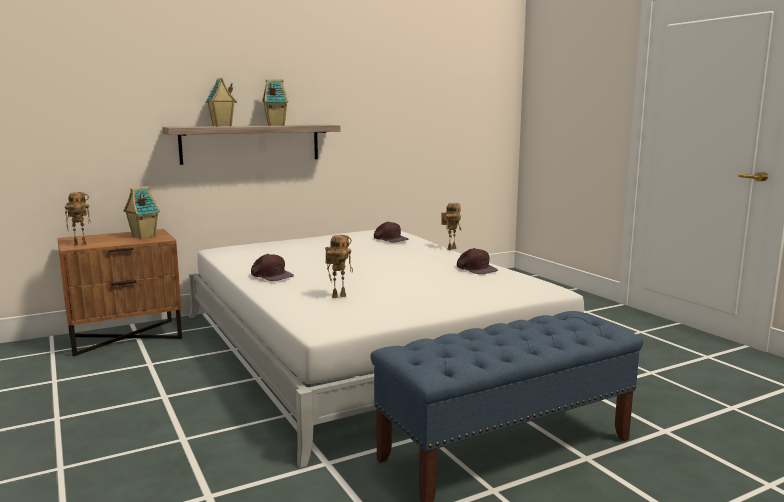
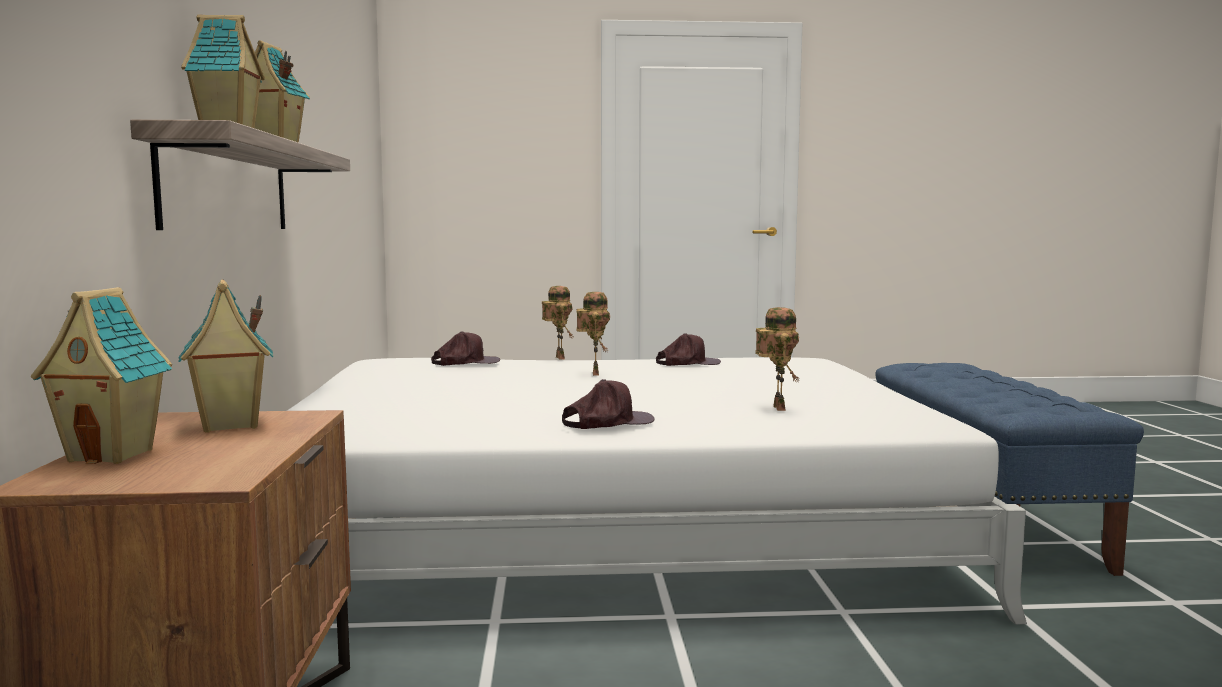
camera: 65 degrees left, 5 degrees down
(81, 244) = (202, 471): toy robot -> toy robot (593, 373)
(100, 236) = (113, 455): none -> toy house

